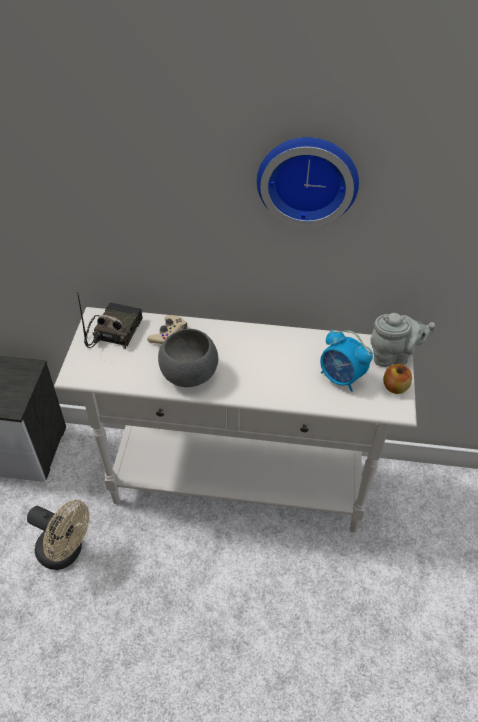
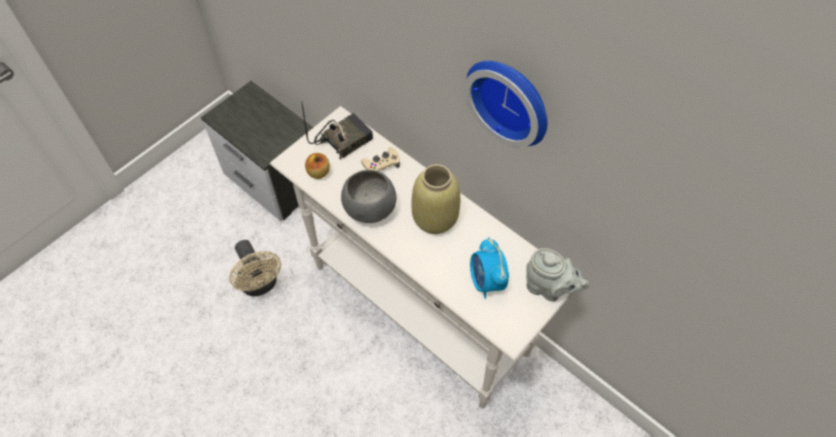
camera: 35 degrees right, 10 degrees up
(254, 353) = (435, 219): none -> beige vase
(395, 387) = (525, 316): apple -> apple (318, 172)

